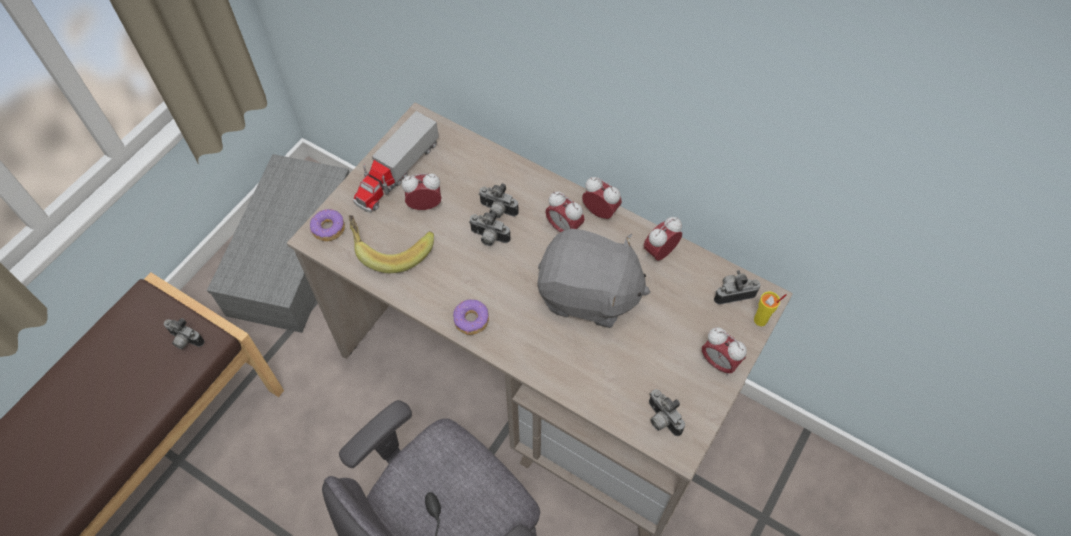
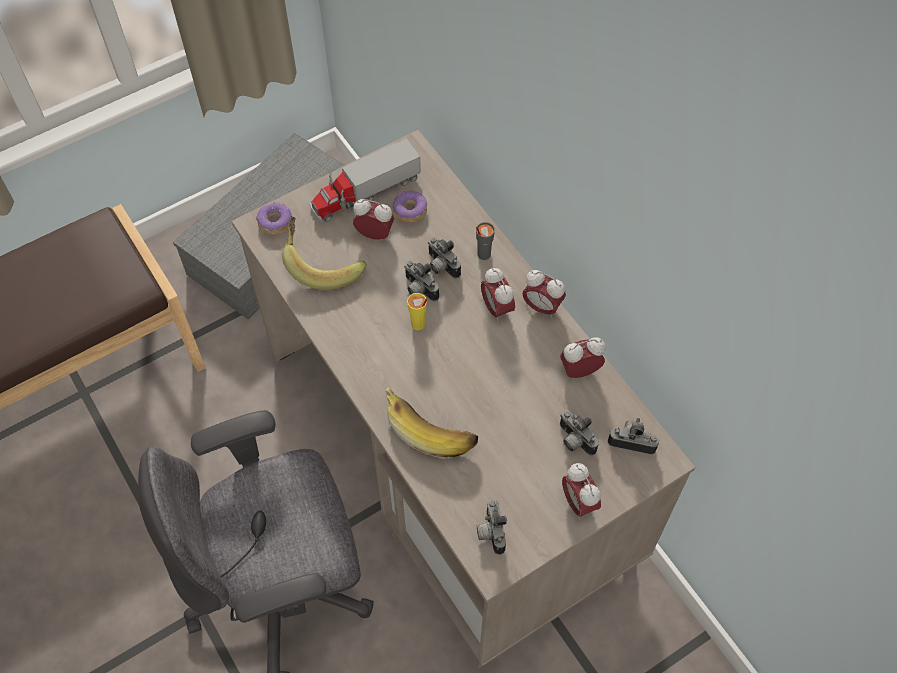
camera: 25 degrees right, 0 degrees up
(185, 340) = (118, 279): camera -> camera (574, 441)
(471, 320) = (360, 361): donut -> donut (409, 211)
(528, 187) = (483, 254): none -> grey cup
(563, 351) = (431, 427): none -> banana
(588, 295) = (485, 383): grey plush toy -> none
(600, 212) = (541, 307): alarm clock -> alarm clock turned 150 degrees clockwise
(761, 320) = (645, 480): yellow cup -> yellow cup (418, 325)

